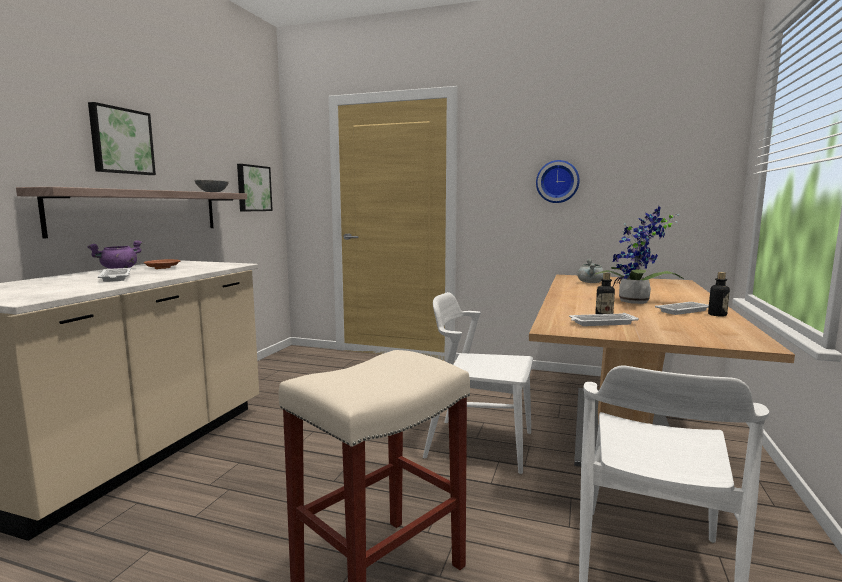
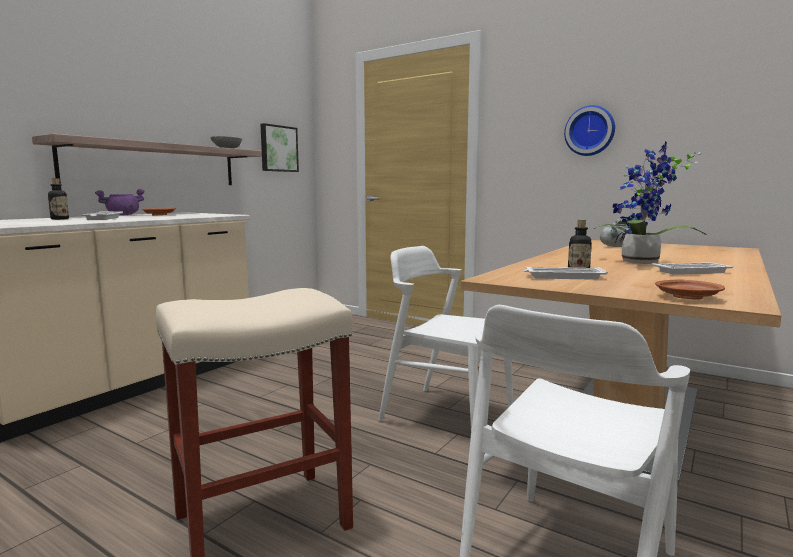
camera: 15 degrees right, 0 degrees up
(121, 141) = (135, 98): picture -> none
(717, 315) = (733, 277): bottle -> bottle (60, 219)
(717, 340) = (688, 297): none -> brown plate

